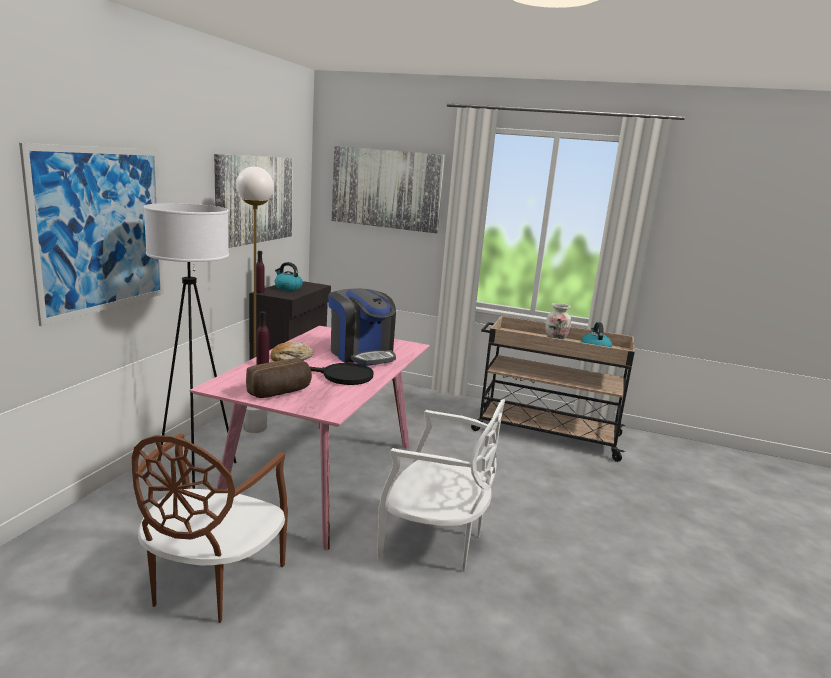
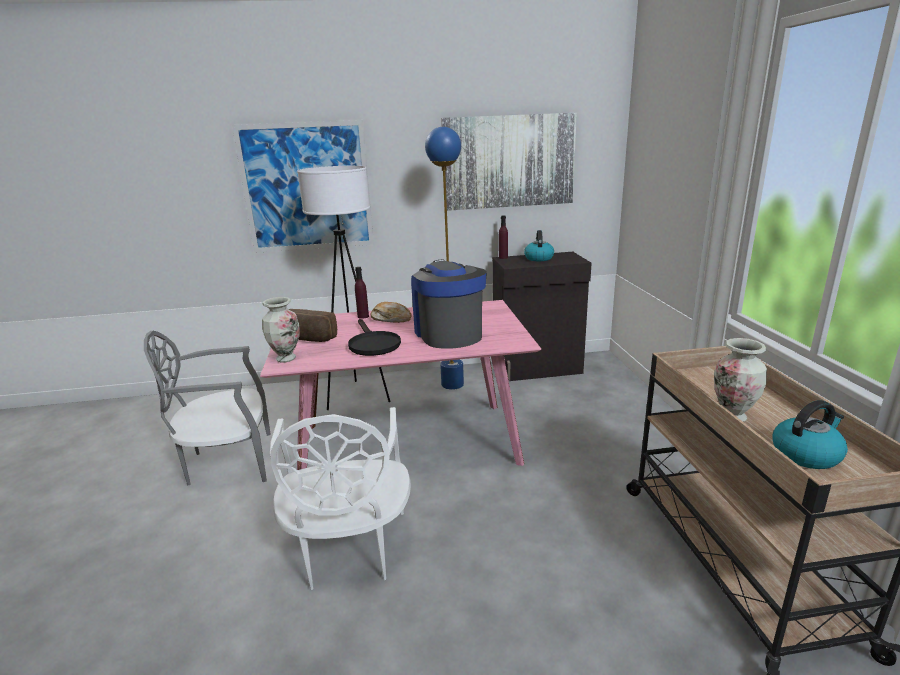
camera: 65 degrees right, 5 degrees up
(210, 583) = (229, 462): brown chair -> grey chair
(255, 427) = (452, 384): white floor lamp -> blue floor lamp
(317, 408) = (286, 358): none -> vase
(361, 354) = (448, 333): coffee machine -> coffee machine turned 135 degrees clockwise
(386, 189) = (676, 141): picture -> none

